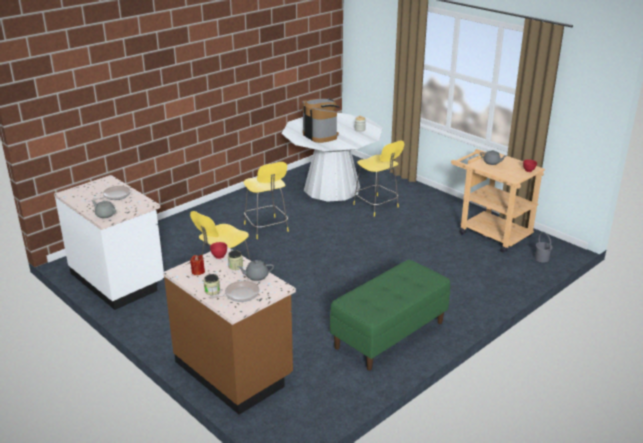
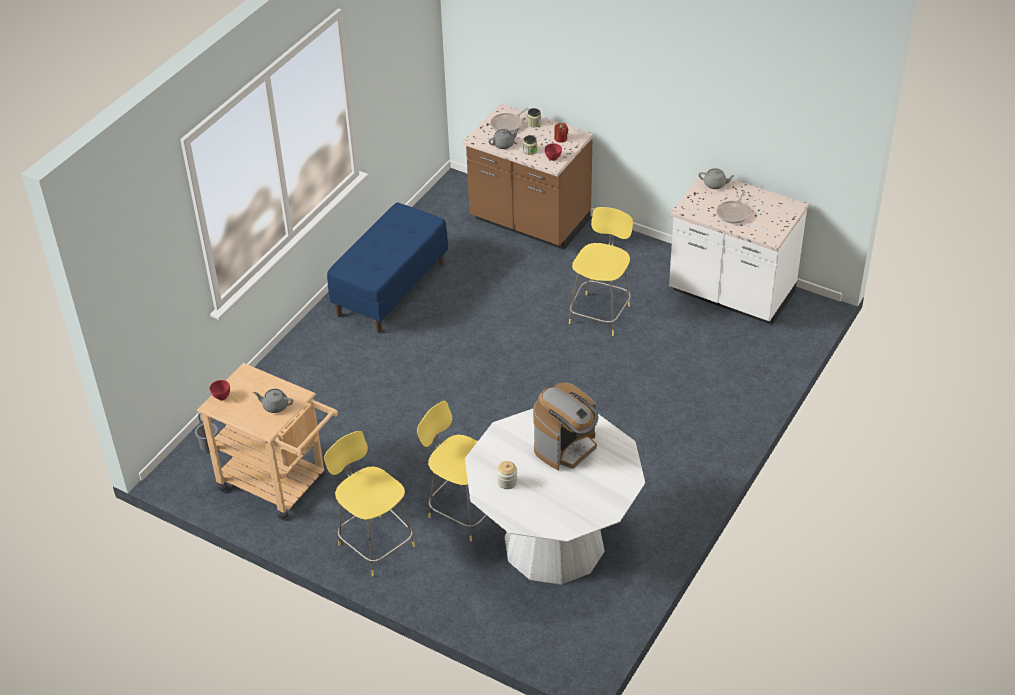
camera: 165 degrees right, 15 degrees up
(266, 228) = (608, 420): yellow stool -> yellow stool (375, 543)
(320, 135) = (566, 447): coffee machine -> coffee machine turned 90 degrees counterclockwise
(389, 335) = (391, 289): green bench -> blue bench

